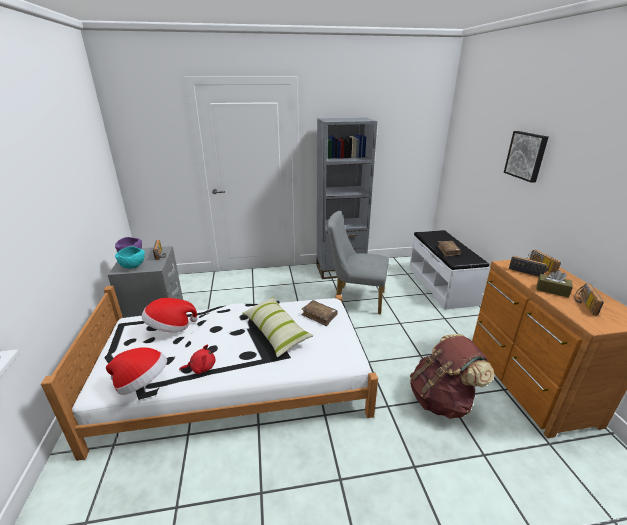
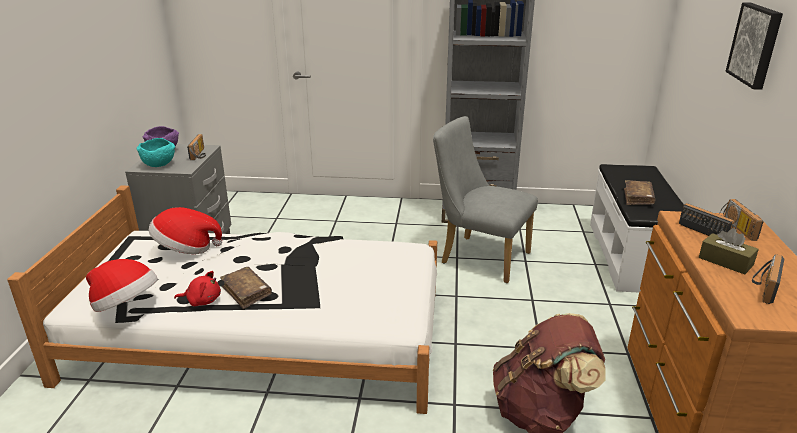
camera: 15 degrees right, 0 degrees up
(275, 331) = (317, 273): pillow -> none
(319, 316) = (387, 263): brown book -> brown book (246, 292)

